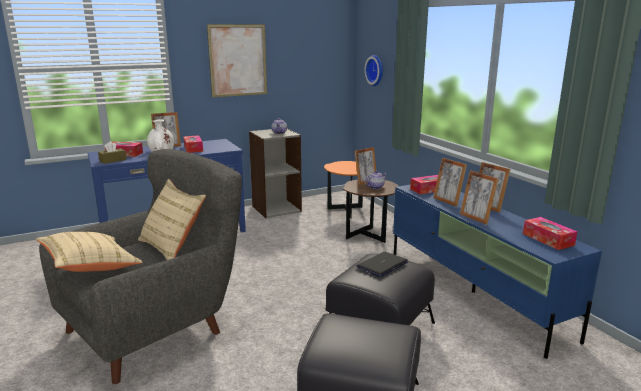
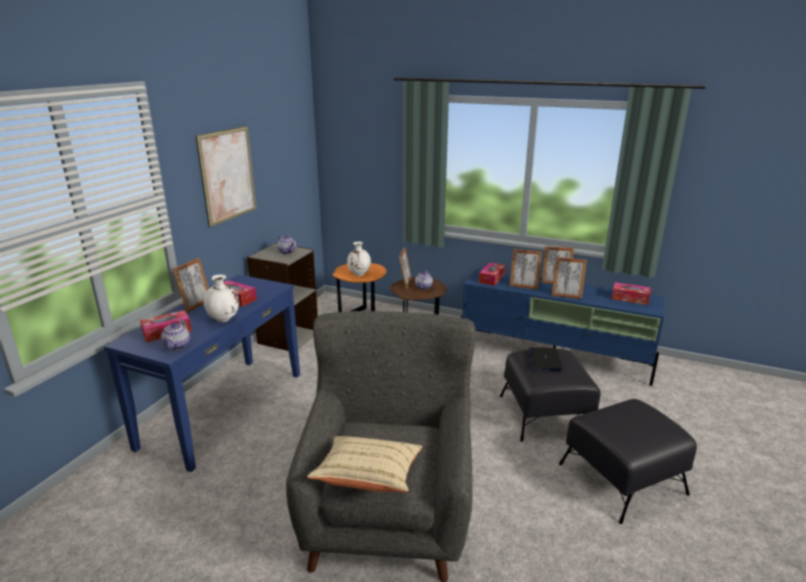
camera: 40 degrees left, 5 degrees up
(113, 160) = (177, 346): brown tissue box -> teapot
(172, 247) = (393, 419): beige pillow -> none
(343, 168) = (359, 274): none -> white vase
(376, 70) = (359, 163): wall clock -> none

